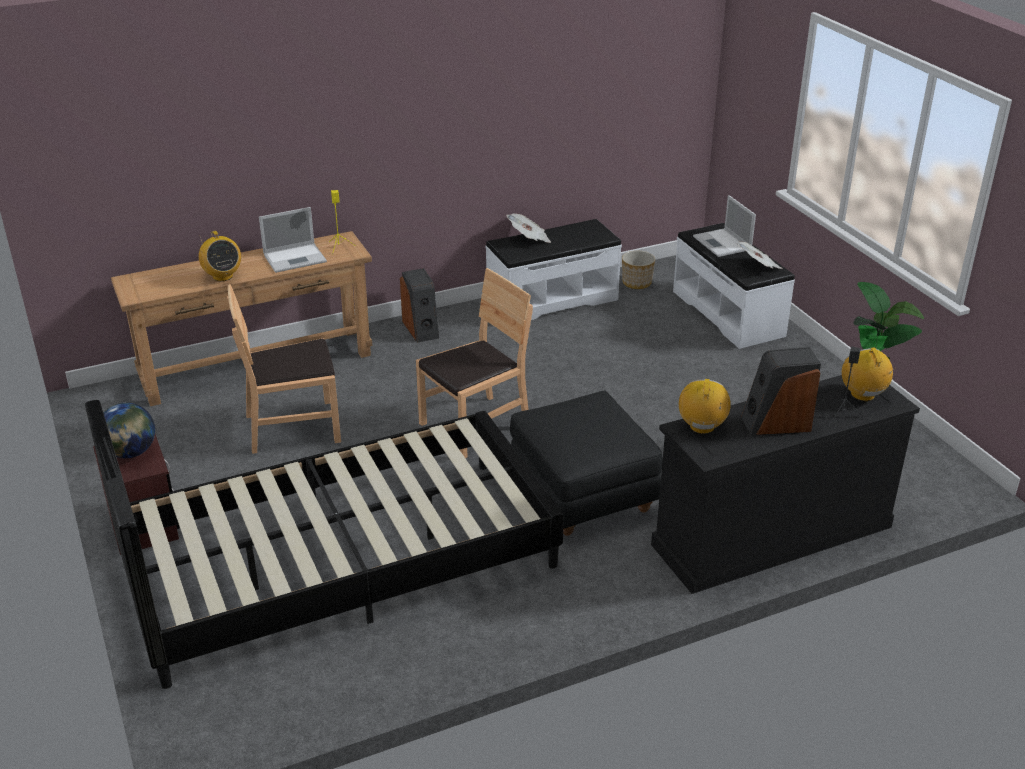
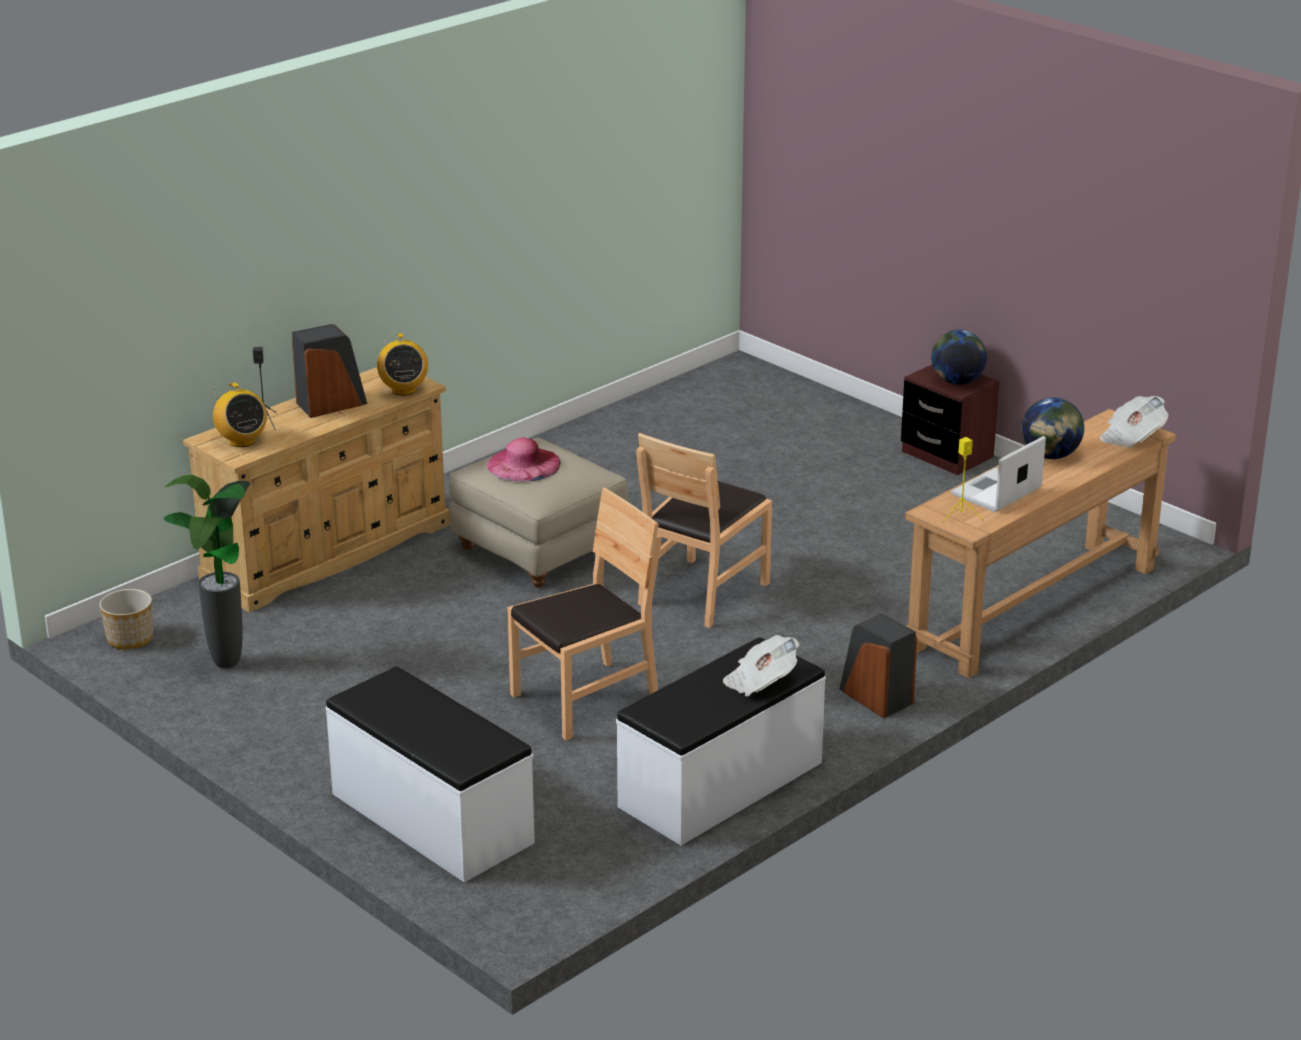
camera: 160 degrees right, 5 degrees down
(222, 276) = (1050, 456): radio -> globe
(293, 427) = (907, 553): brown chair -> brown chair (585, 699)
(340, 564) = (735, 461): black bed -> none
(582, 494) = (539, 551): black ottoman -> beige ottoman
(597, 426) = (524, 464): none -> pink hat
(637, 283) = (601, 848): planter -> planter (129, 639)
(722, 243) = (450, 733): laptop -> none
(758, 267) = (384, 699): newspaper -> newspaper (1131, 437)
(771, 536) = (328, 552): black dresser -> beige dresser

